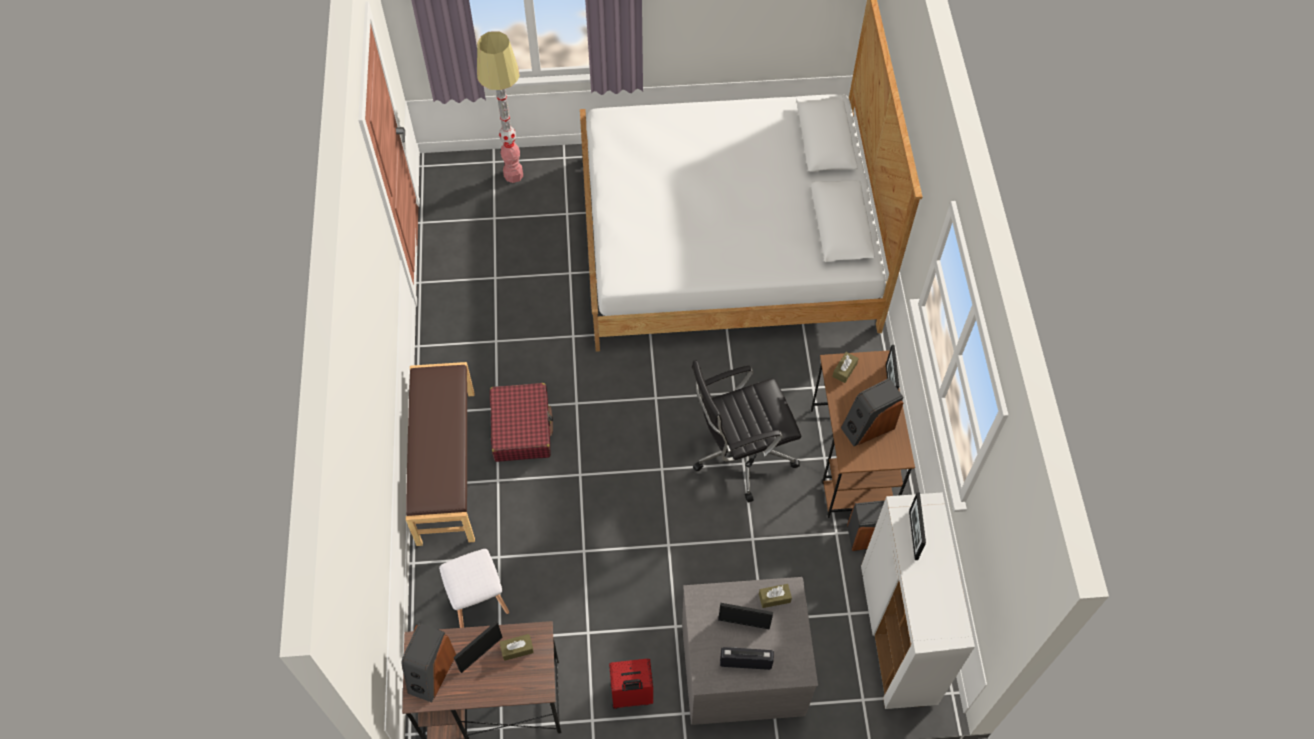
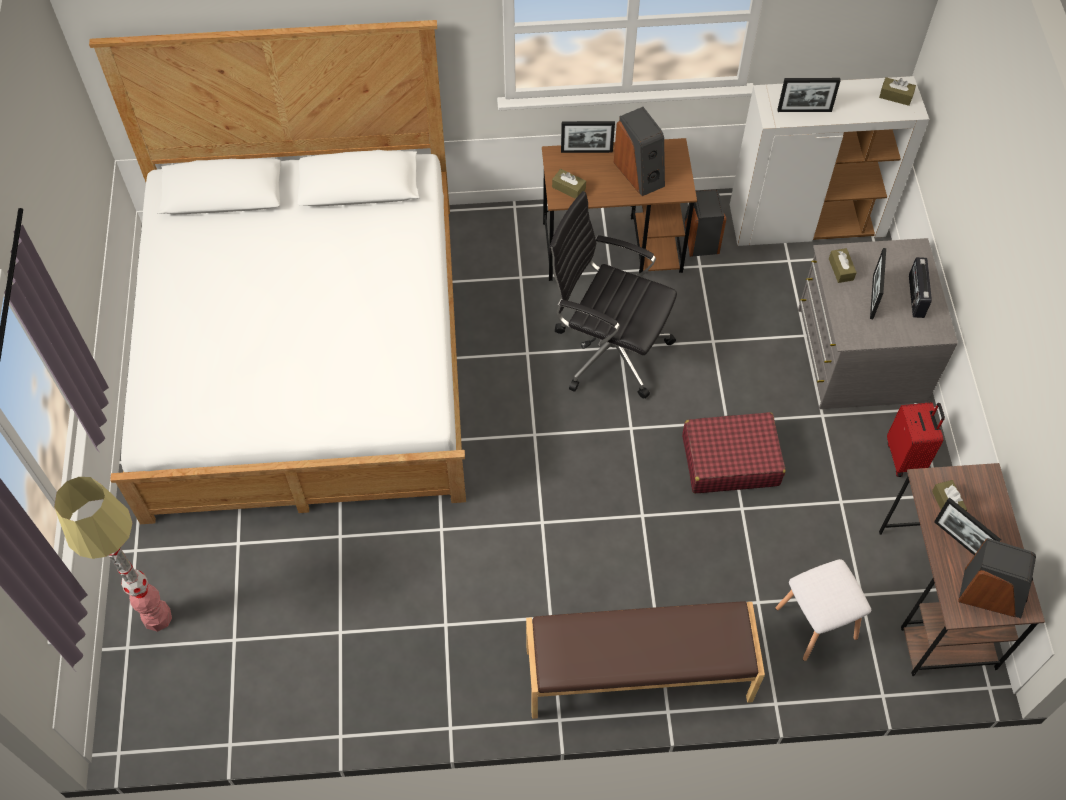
camera: 90 degrees left, 0 degrees up
(521, 428) = (579, 585): red suitcase -> red suitcase (730, 460)
(740, 453) = (608, 349): black office chair -> black office chair turned 135 degrees clockwise
(943, 624) = (895, 96): none -> brown tissue box

